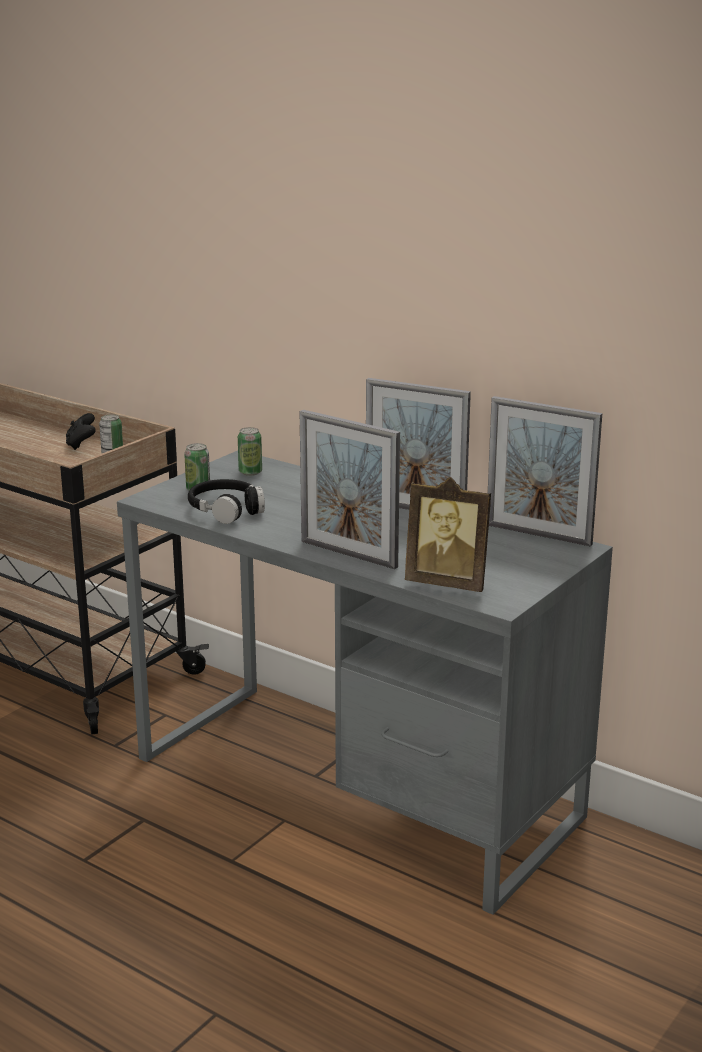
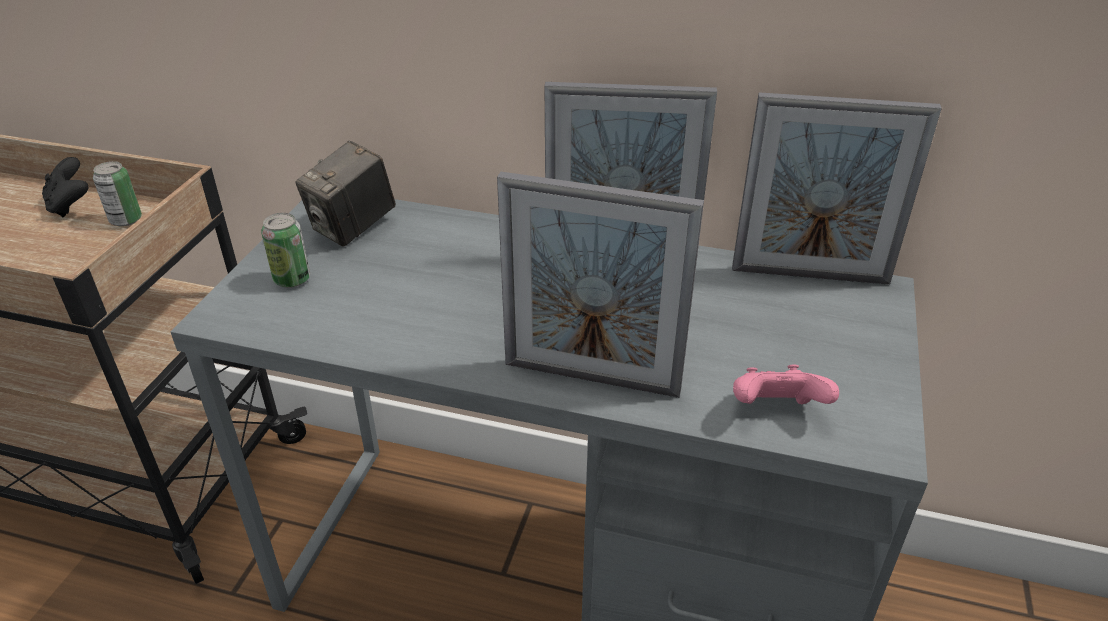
camera: 20 degrees left, 15 degrees up
(226, 510) = (355, 316): black headphones -> none
(250, 472) = (353, 228): can -> camera
(448, 583) = (775, 411): picture frame -> pink game controller

